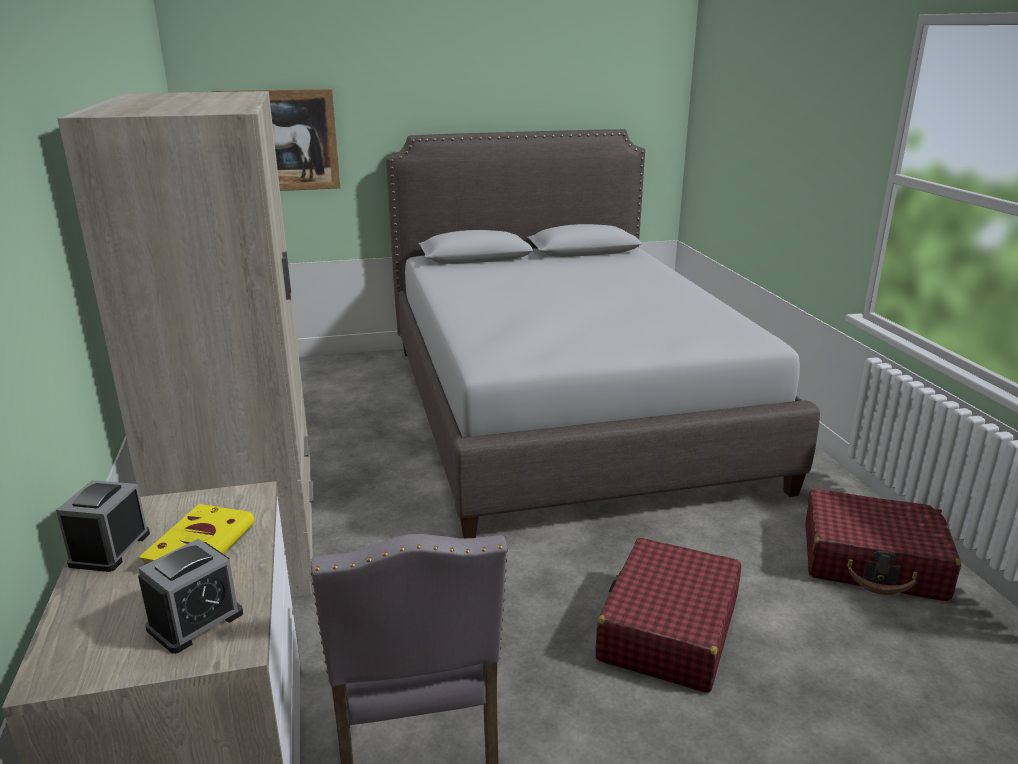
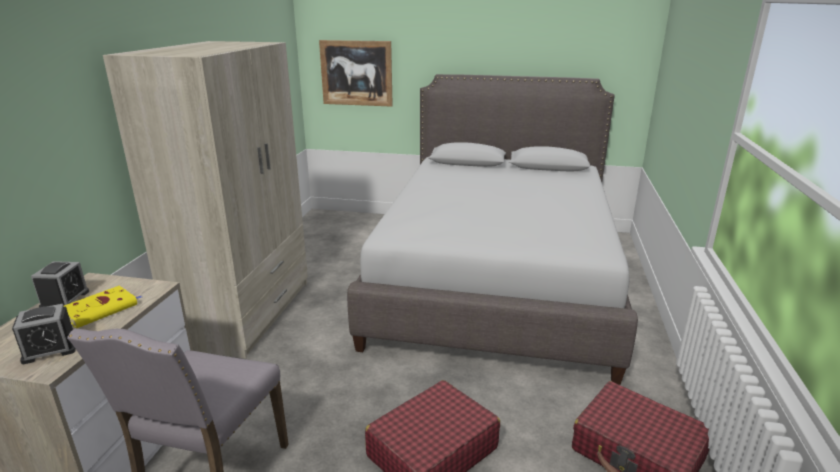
camera: 25 degrees right, 0 degrees up
(110, 549) = (65, 299): alarm clock -> alarm clock turned 150 degrees clockwise

